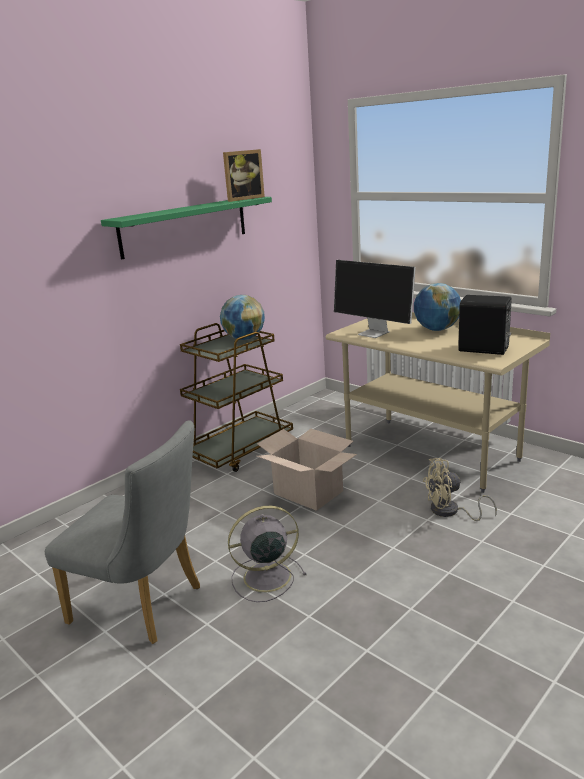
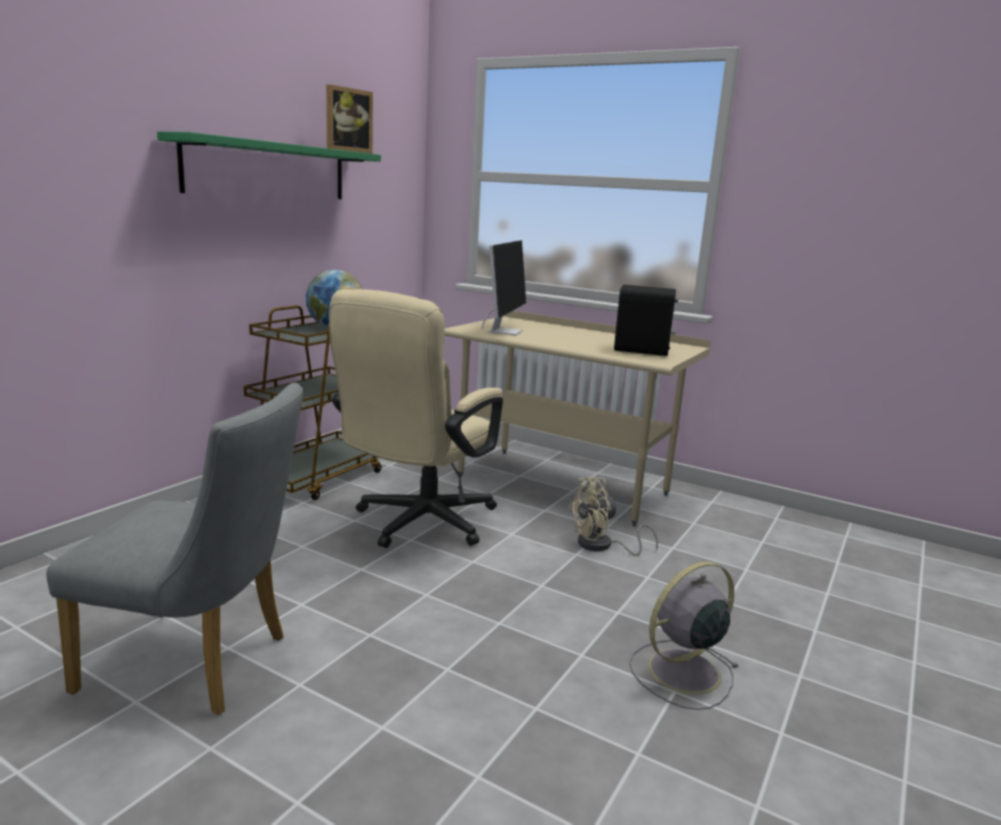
camera: 15 degrees left, 5 degrees down
(265, 577) = (377, 623): grey fan -> grey fan (681, 672)
(308, 493) = (417, 524): cardboard box -> beige office chair
(374, 333) = (504, 331): monitor -> monitor turned 105 degrees counterclockwise
(437, 329) = (577, 333): globe -> none

